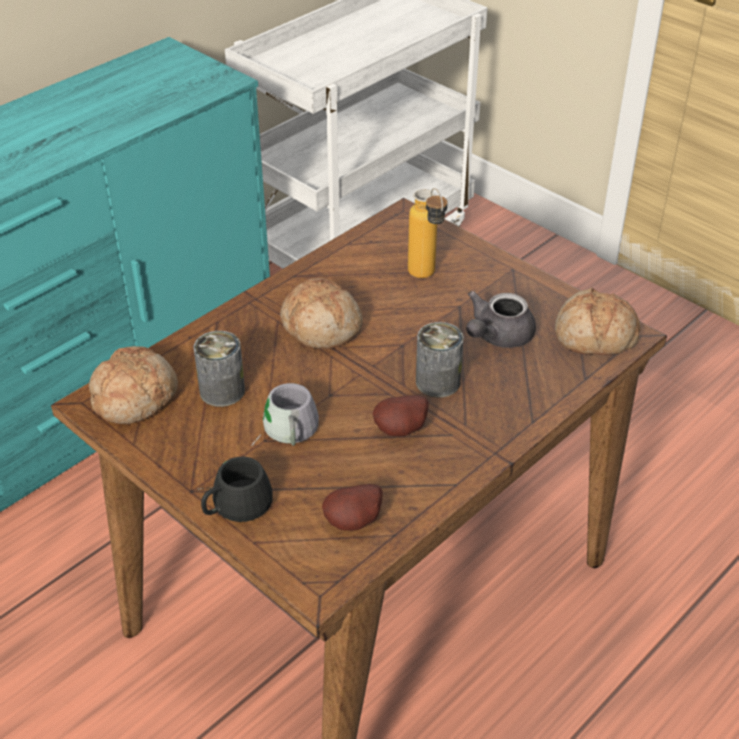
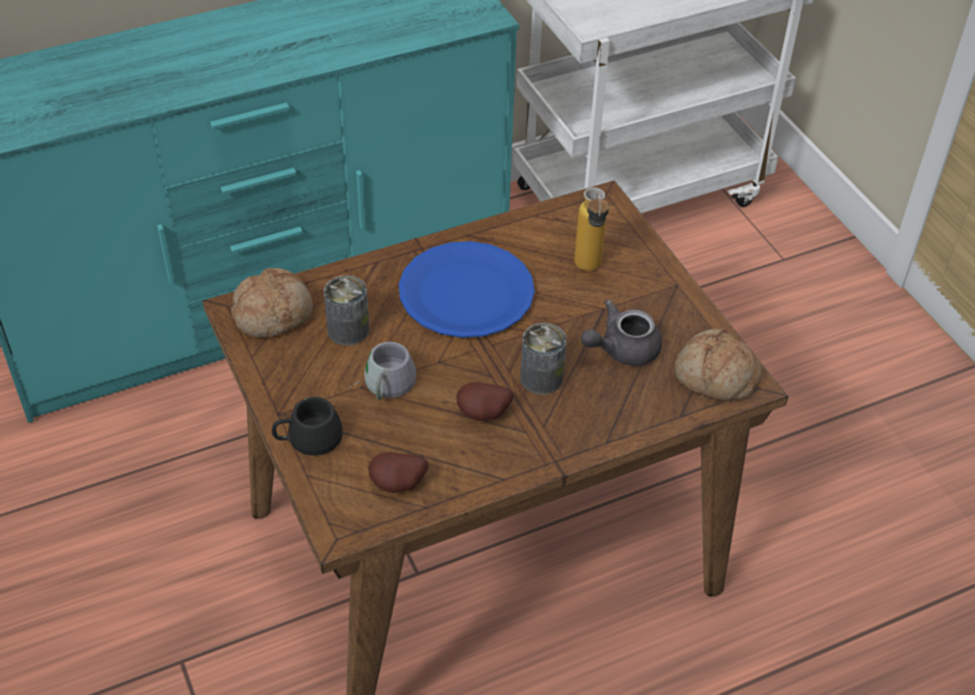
camera: 20 degrees right, 5 degrees up
(322, 326) = (467, 293): bread -> blue plate

